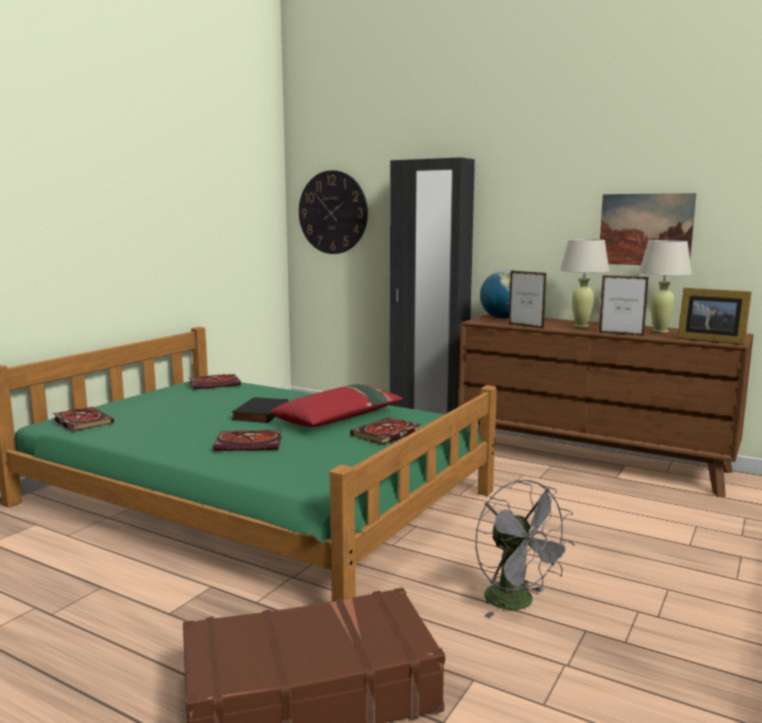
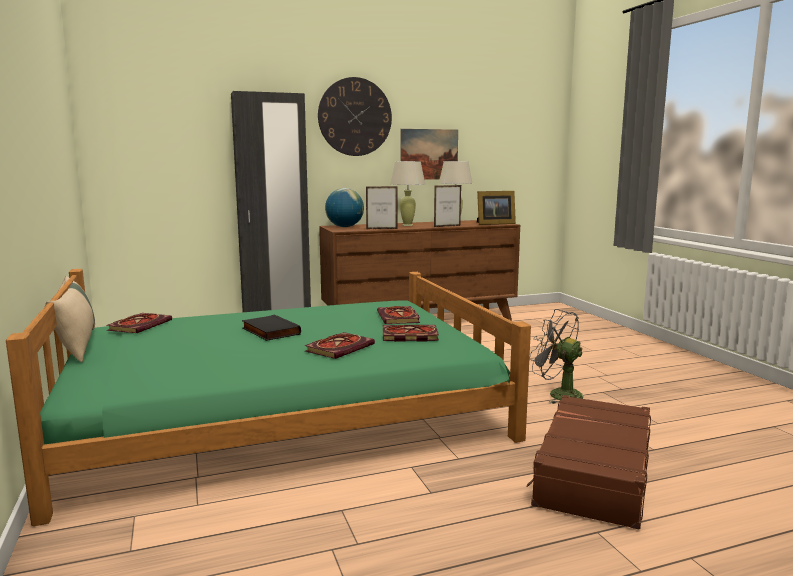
camera: 50 degrees left, 0 degrees up
(81, 421) = (120, 383): book -> book (408, 336)
(154, 389) = (76, 345): none -> beige pillow
(333, 212) = (144, 140): wall clock -> wall clock (355, 117)
(339, 418) = (337, 318): red pillow -> none
(517, 603) = (558, 394): grey fan -> grey fan turned 150 degrees counterclockwise

